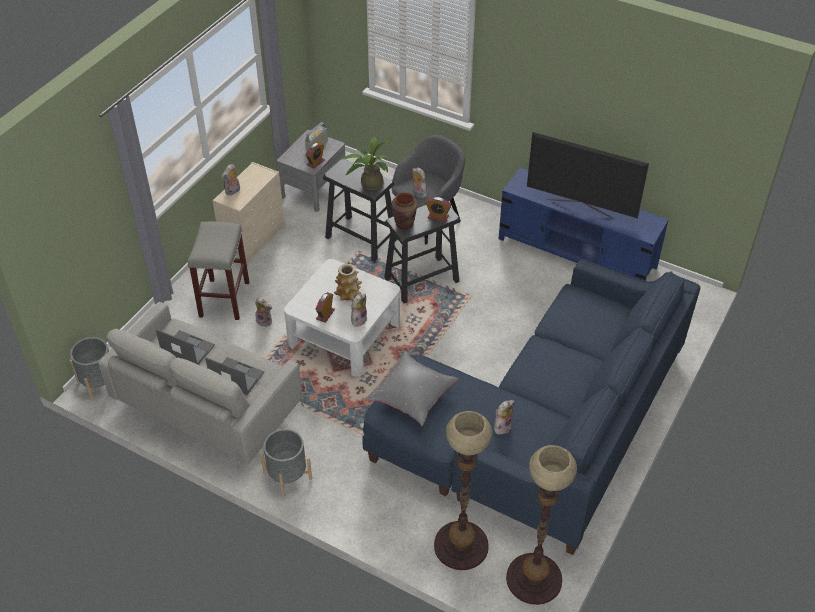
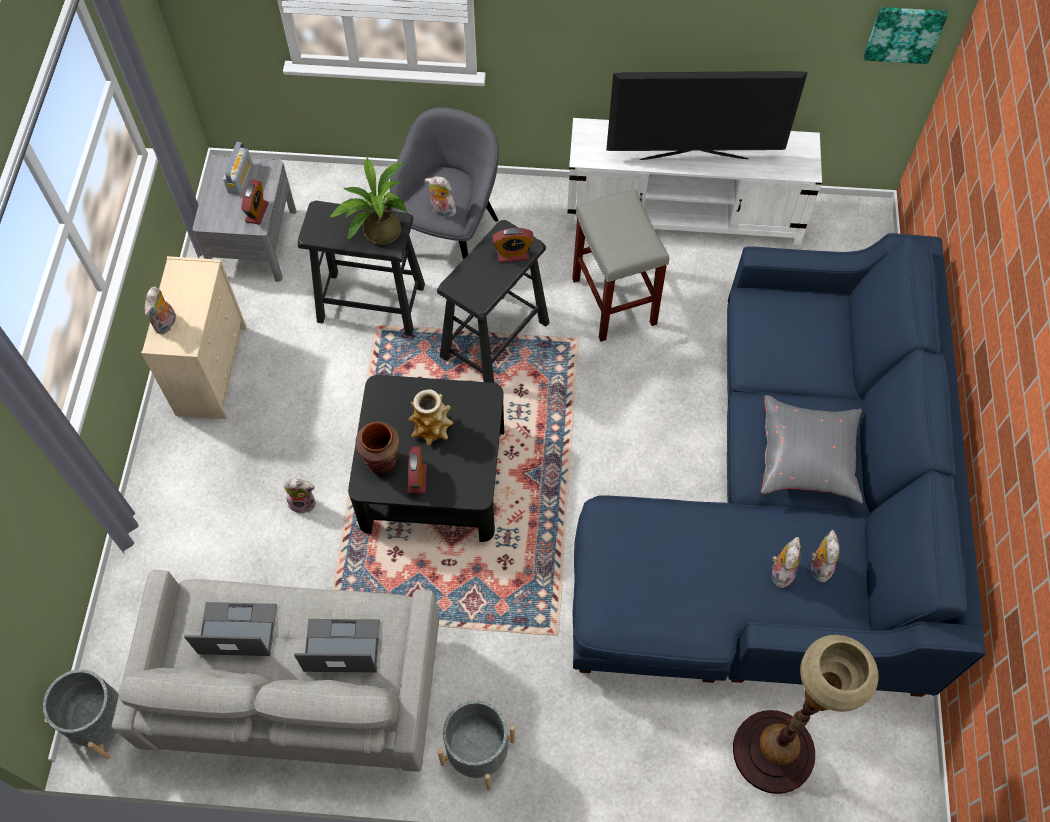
camera: 25 degrees left, 15 degrees up
(224, 298) = (219, 489): grey stool -> grey stool (613, 300)
(344, 334) = (433, 477): white coffee table -> black coffee table
(358, 319) = (471, 467): plush toy -> plush toy (819, 566)
(404, 224) = (470, 286): brown vase -> brown vase (382, 461)
(413, 397) = (632, 577): grey pillow -> grey pillow (807, 459)
(534, 579) = (893, 757): floor lamp -> none
(577, 253) = (684, 213): blue tv stand -> white tv stand
(719, 159) = (904, 33): none -> picture

